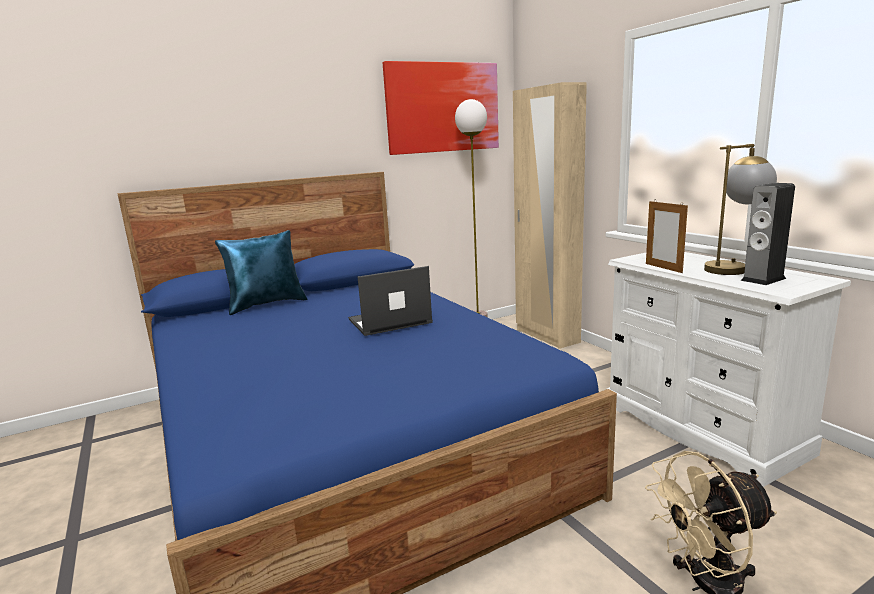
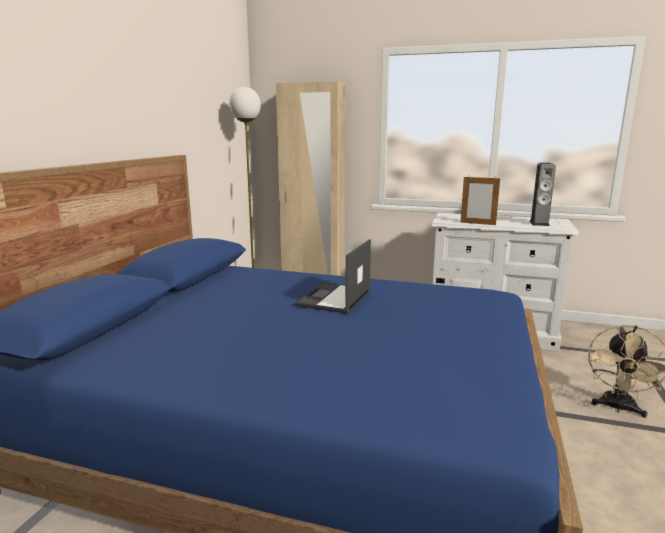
camera: 45 degrees left, 0 degrees up
(267, 304) = (154, 315): blue pillow -> none
(443, 107) = (212, 92): picture -> none
(733, 268) = (508, 219): table lamp -> none

